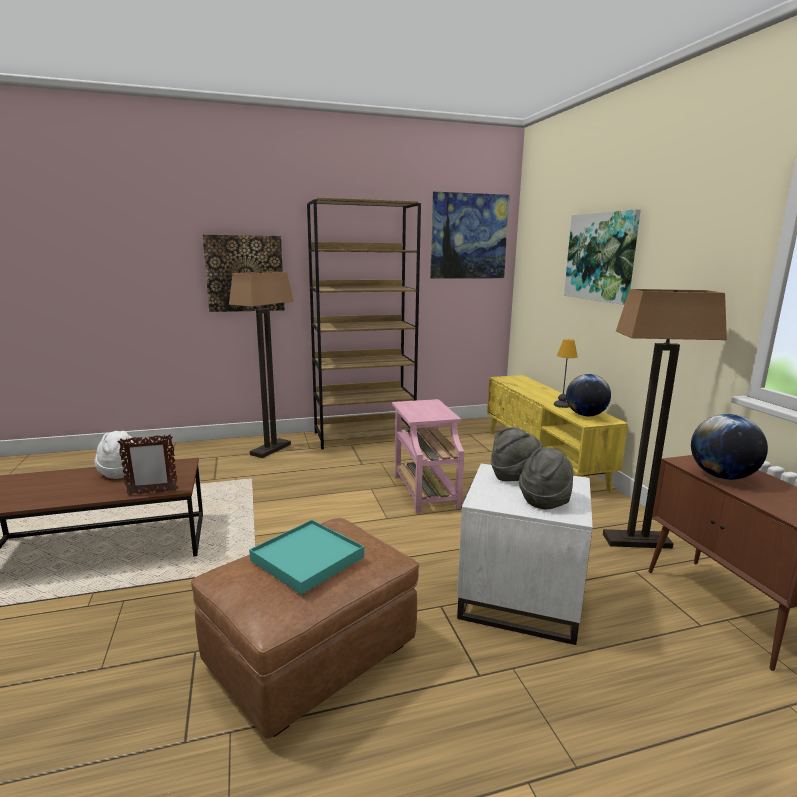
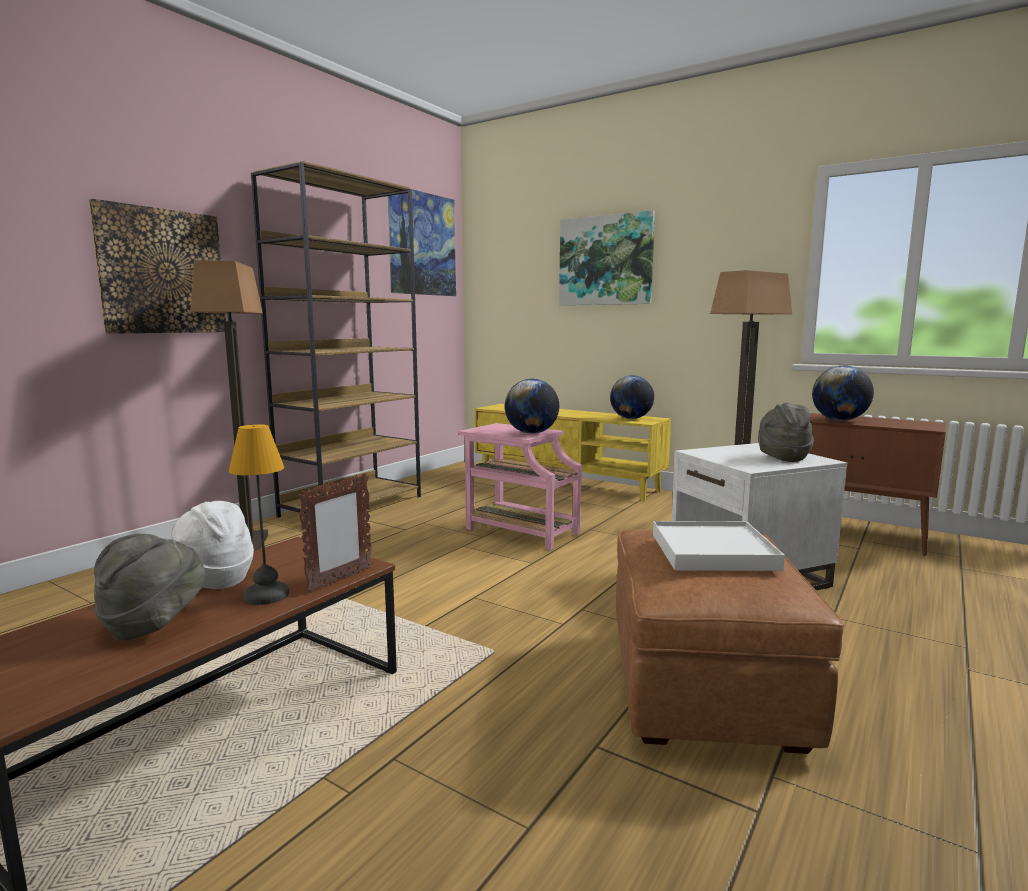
camera: 40 degrees left, 5 degrees down
(307, 558) = (713, 551): turquoise tray -> white tray
(430, 416) = (531, 433): none -> globe
(515, 477) = (723, 451): grey hat -> grey hat (154, 624)
(561, 405) = (594, 416): table lamp -> table lamp (265, 595)

